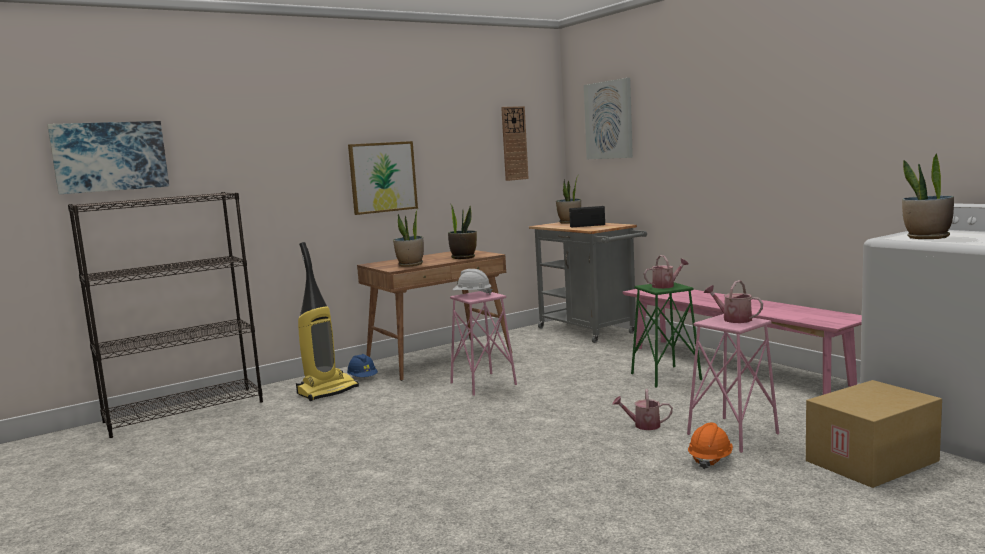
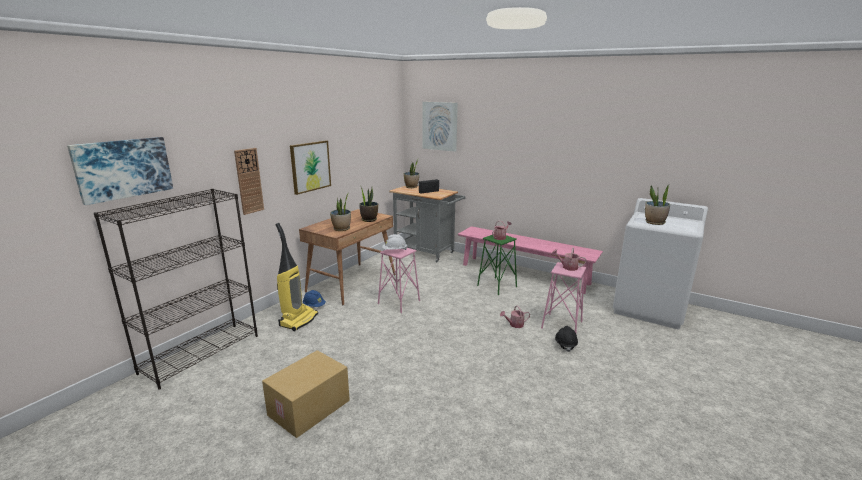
camera: 25 degrees left, 10 degrees up
(514, 143) = (380, 137): wall clock -> wall clock (249, 181)
(710, 459) = (565, 344): orange hard hat -> black hard hat
(872, 462) = (633, 334): cardboard box -> cardboard box (309, 408)

